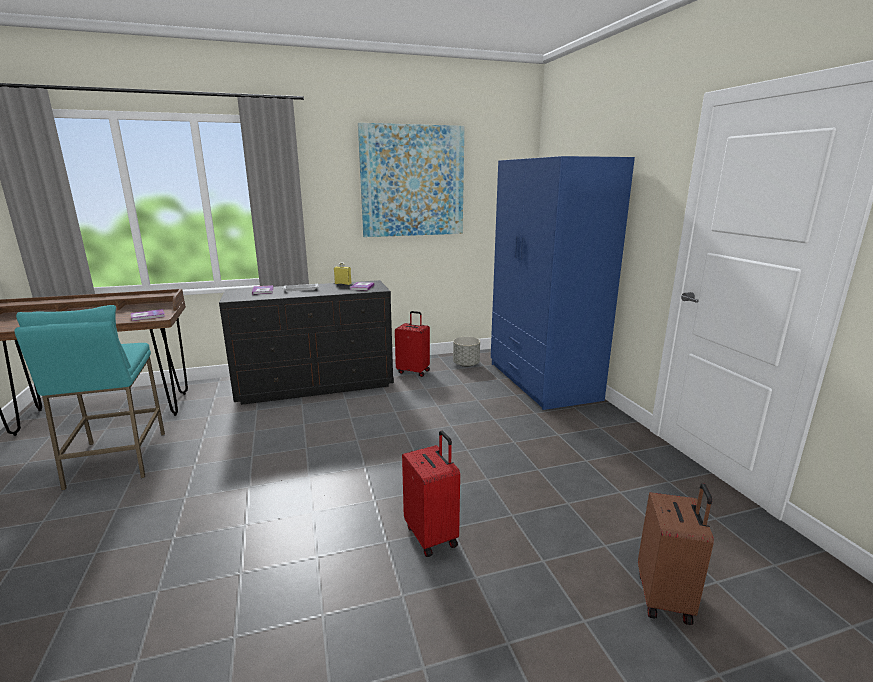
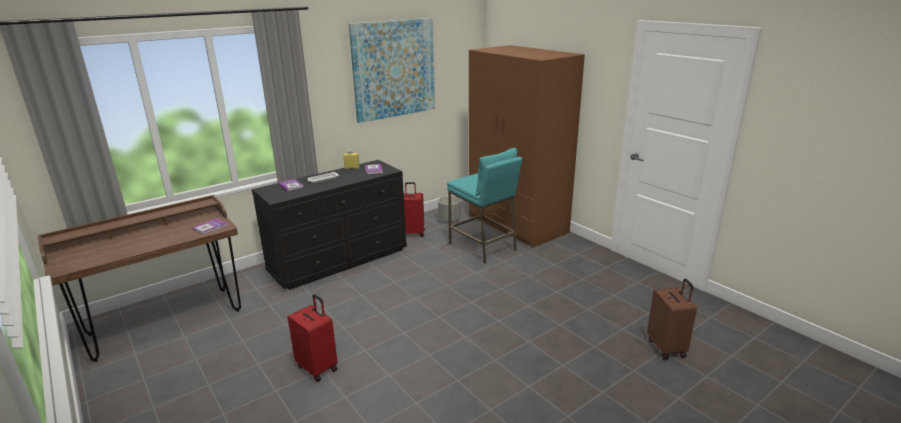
camera: 20 degrees left, 5 degrees up
(117, 460) = (229, 357): turquoise stool -> turquoise stool (483, 247)
(432, 535) = (520, 349): red suitcase -> red suitcase (318, 367)
(542, 381) = (517, 224): blue wardrobe -> brown wardrobe

